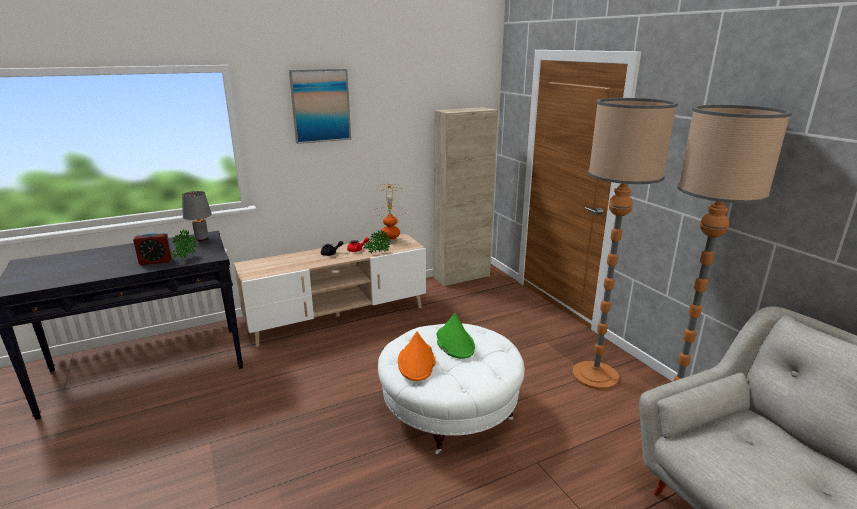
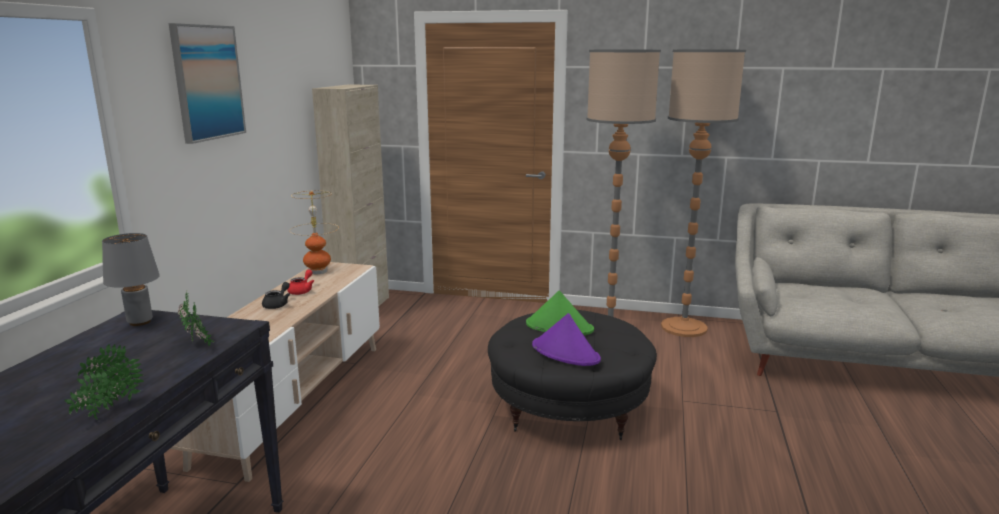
camera: 50 degrees left, 5 degrees down
(156, 261) = (153, 365): alarm clock -> none
(377, 253) = (334, 285): potted plant -> potted plant (108, 411)
(416, 362) = (566, 353): orange hat -> purple hat
(450, 410) = (569, 408): white ottoman -> black ottoman

